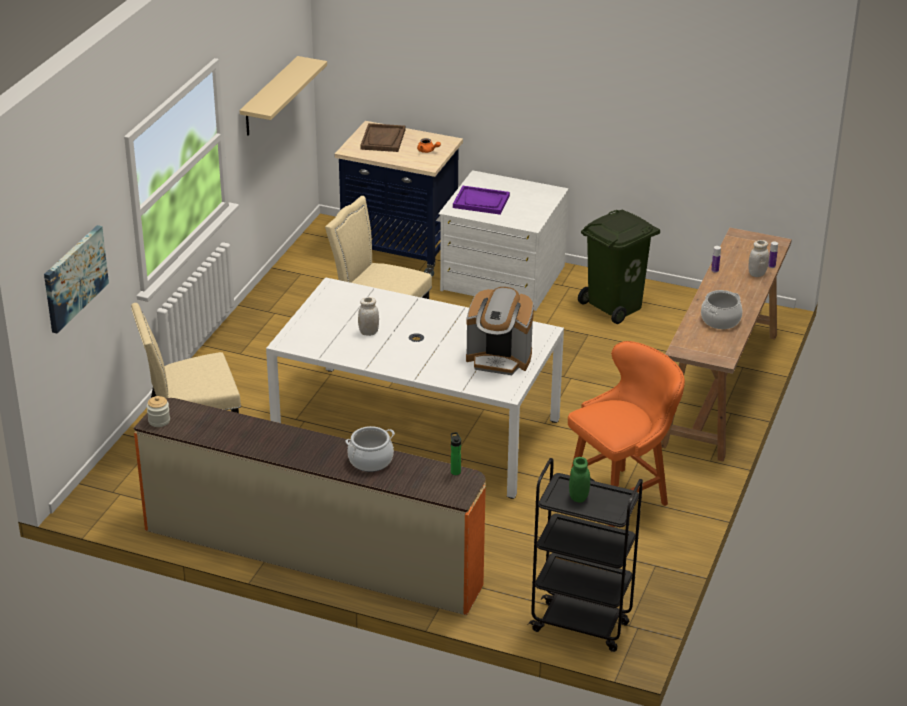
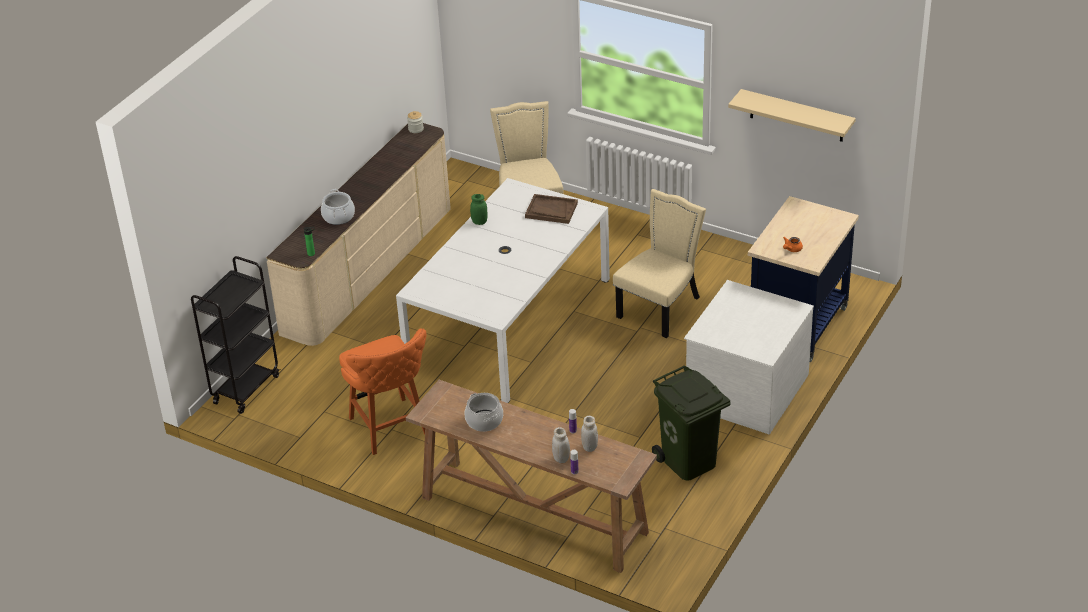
camera: 100 degrees right, 5 degrees up
(74, 278) = (495, 35): picture -> none
(313, 553) = (370, 268): orange cabinet -> beige cabinet
(368, 332) = (517, 226): white jar -> white jar (589, 447)
(383, 139) = (816, 224): brown tray -> brown tray (551, 210)
(481, 202) = (746, 306): purple tray -> none
(499, 359) = (462, 290): coffee machine -> none
(578, 497) = (232, 290): green jar -> green jar (479, 222)

